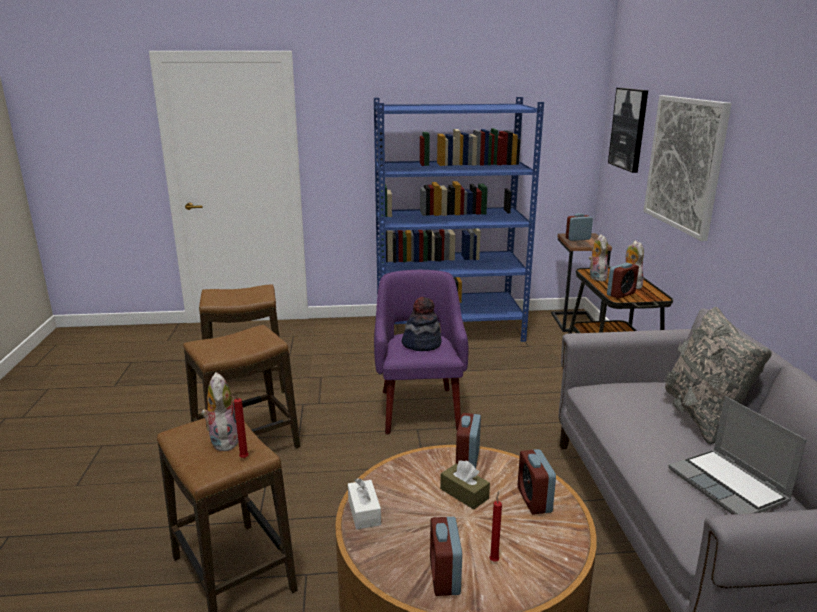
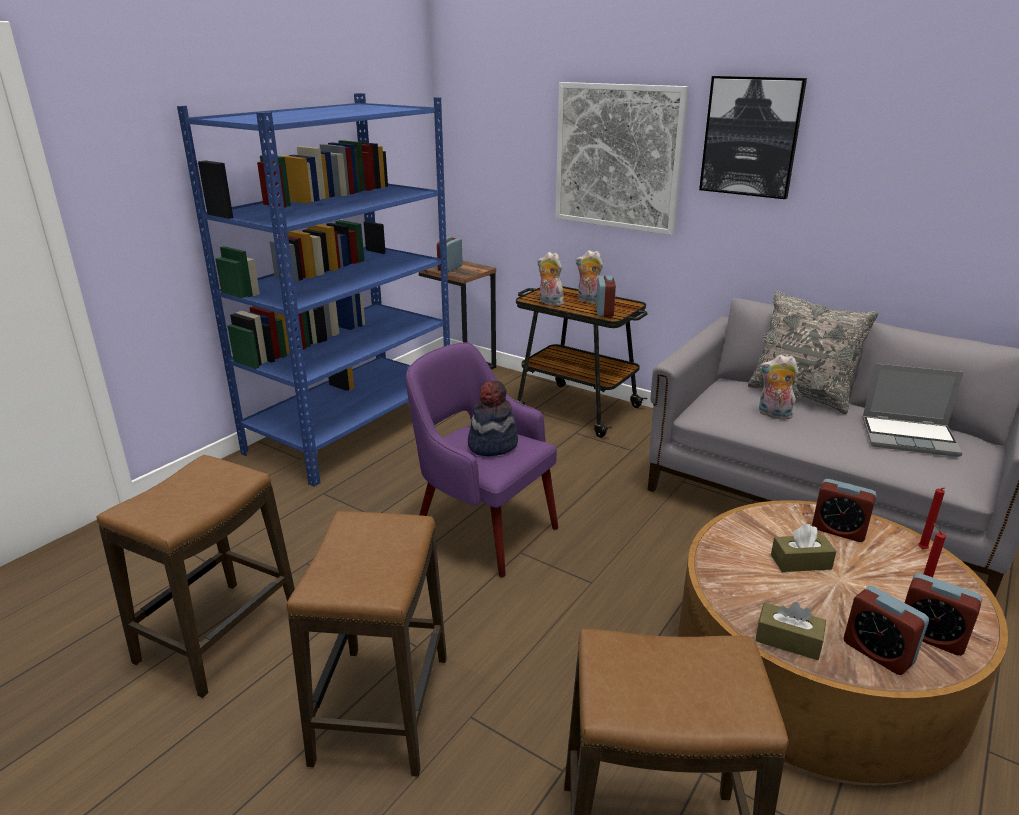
camera: 50 degrees left, 5 degrees up
(223, 440) = (662, 669): plush toy -> plush toy (773, 415)
(242, 458) = (735, 666): red candle -> red candle (922, 550)
(364, 512) = (788, 640): white tissue box -> brown tissue box
(467, 458) = (739, 531): alarm clock -> alarm clock (877, 652)
(629, 129) = (495, 125): picture -> picture (751, 137)

